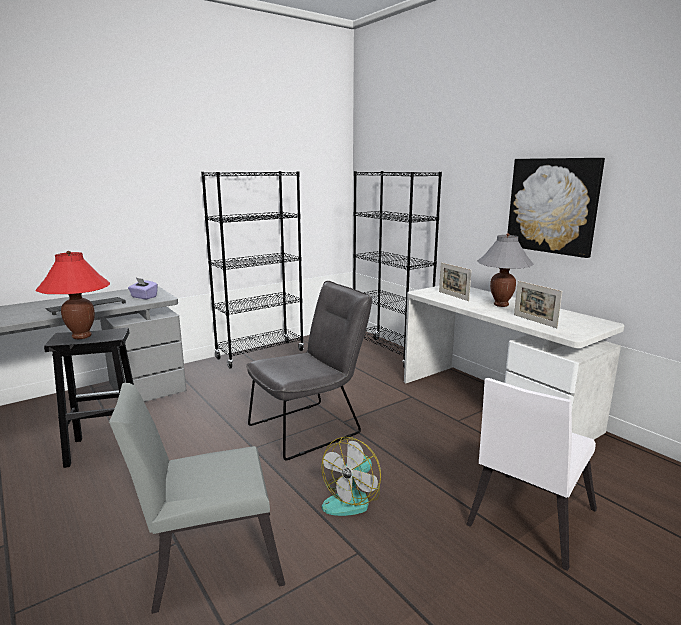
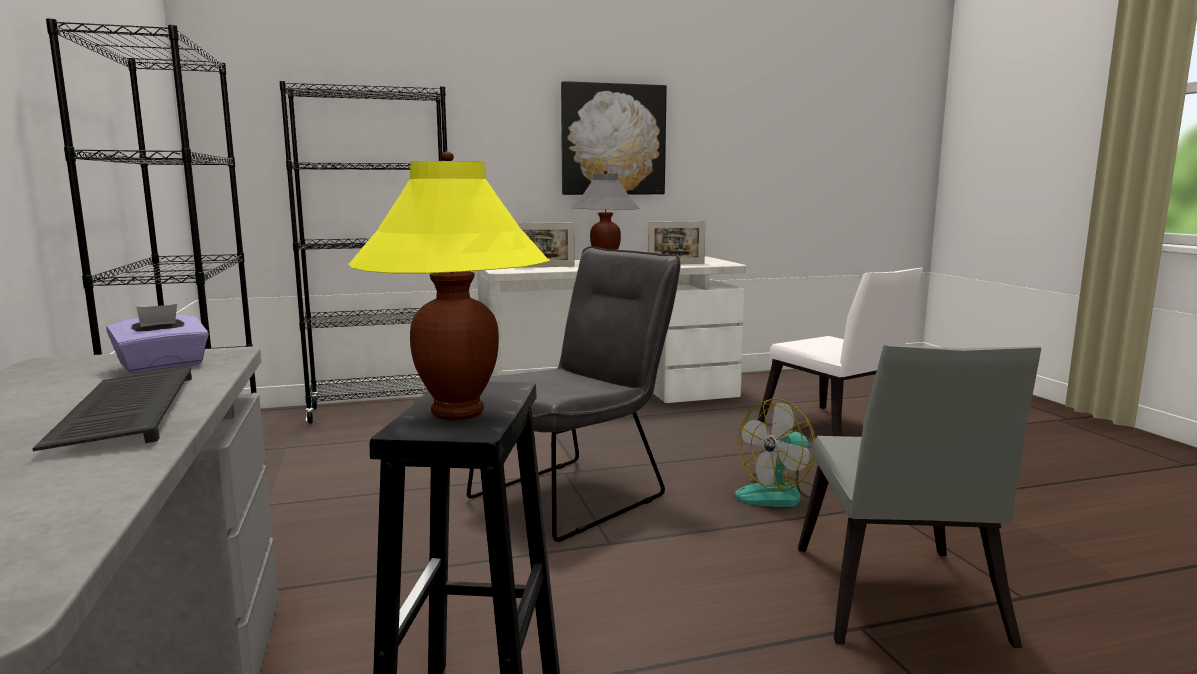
camera: 70 degrees left, 5 degrees down
(81, 336) = (456, 413): red table lamp -> yellow table lamp
(311, 427) = (577, 493): grey chair -> grey chair turned 60 degrees clockwise
(352, 499) = (779, 494): fan -> fan turned 90 degrees clockwise

